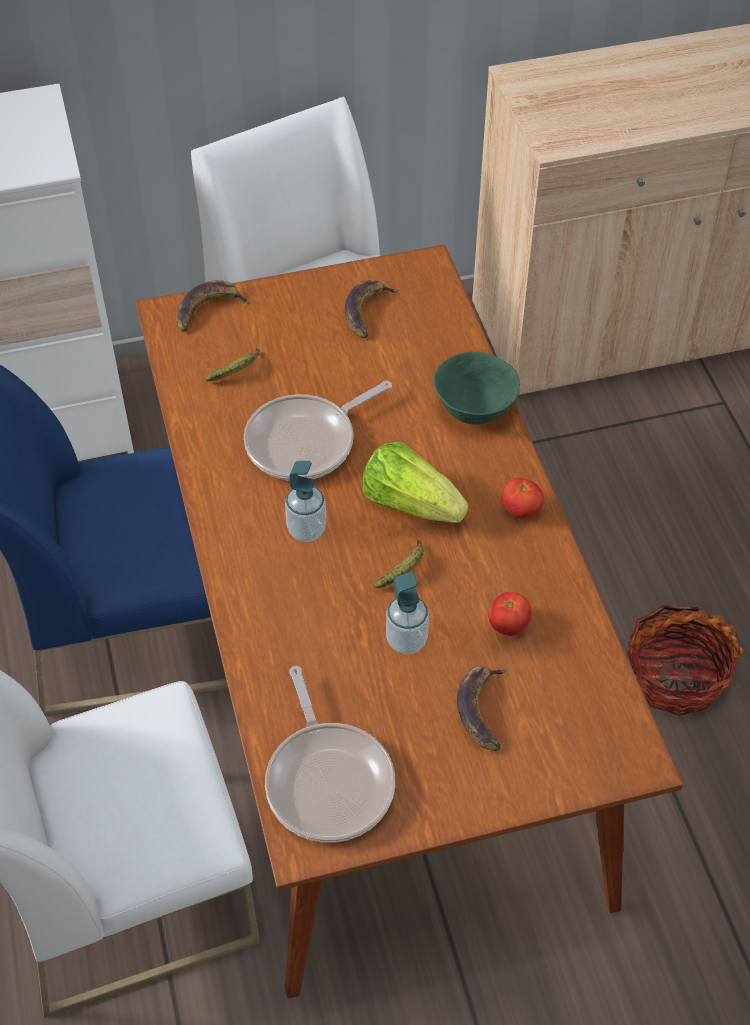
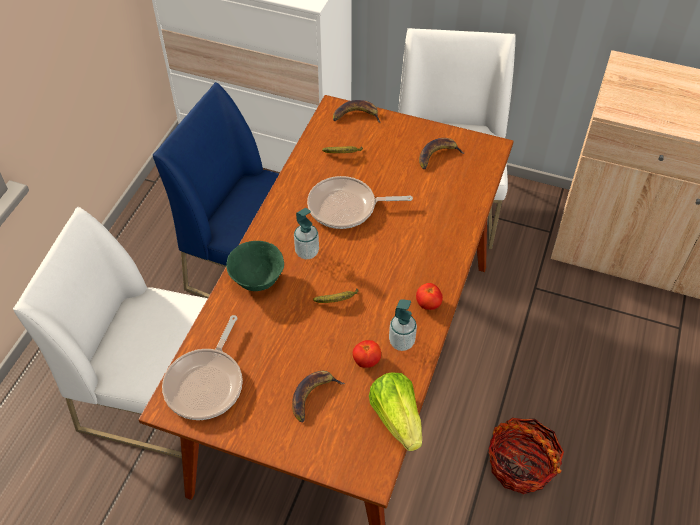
camera: 35 degrees right, 0 degrees up
(406, 640) = (307, 337): soap dispenser -> soap dispenser (401, 342)
(410, 503) = (372, 267): lettuce -> lettuce (397, 418)
(474, 410) = (450, 237): green bowl -> green bowl (257, 280)

